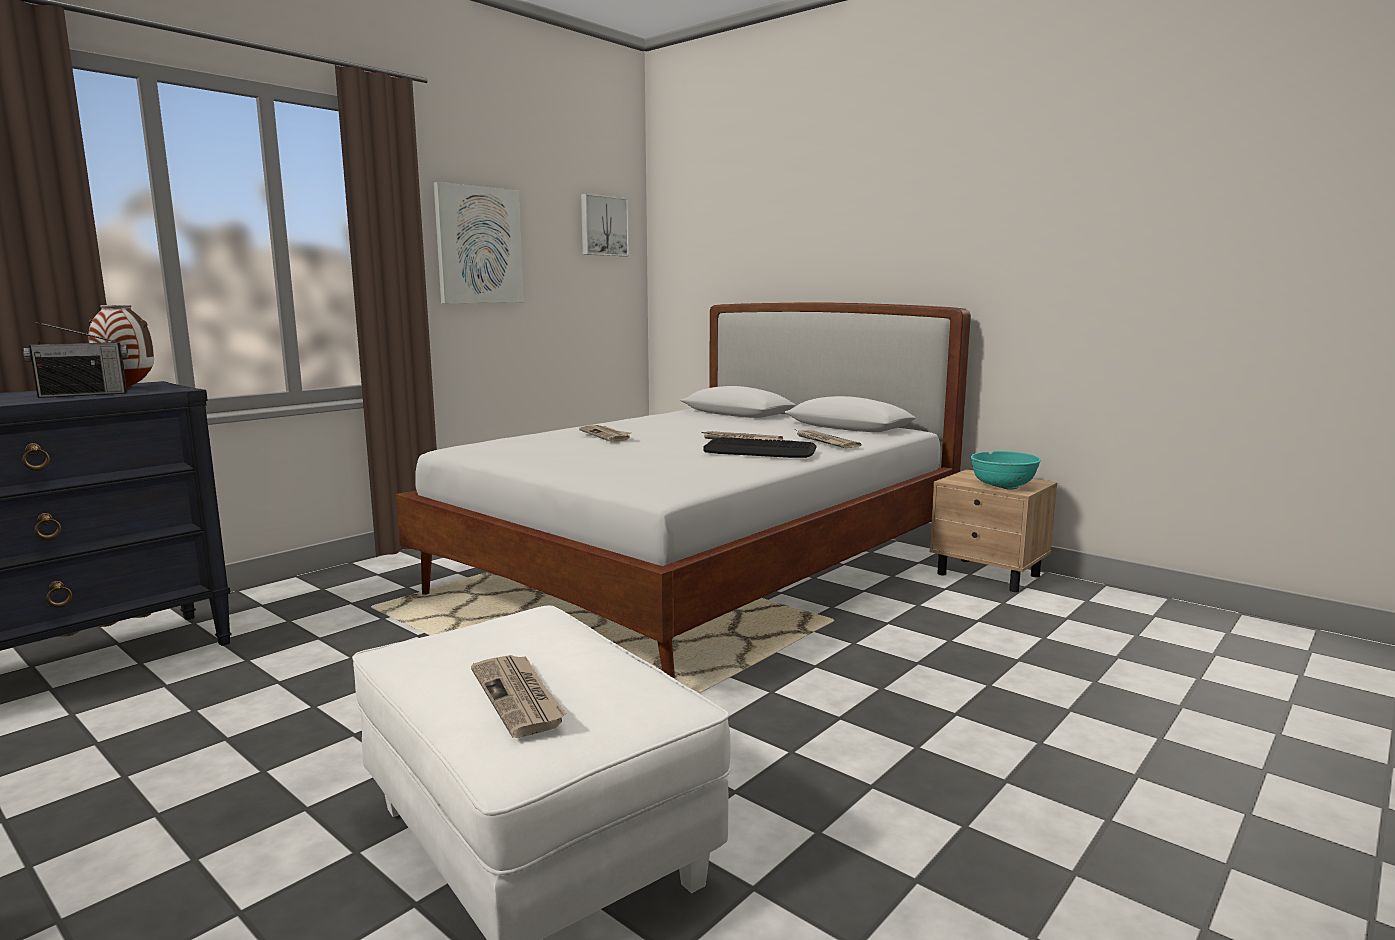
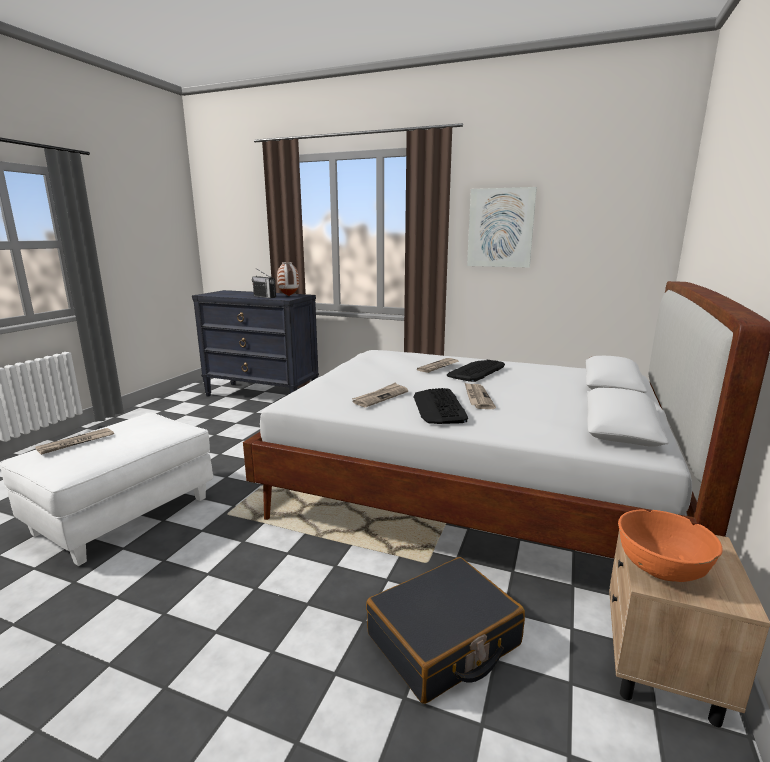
camera: 70 degrees right, 5 degrees up
(603, 226) = (627, 206): picture -> none
(645, 429) = (476, 371): none -> keyboard
(825, 441) = (513, 423): newspaper -> newspaper (380, 397)
(952, 634) = (444, 641): none -> black suitcase
(1002, 486) = (660, 568): turquoise bowl -> orange bowl

